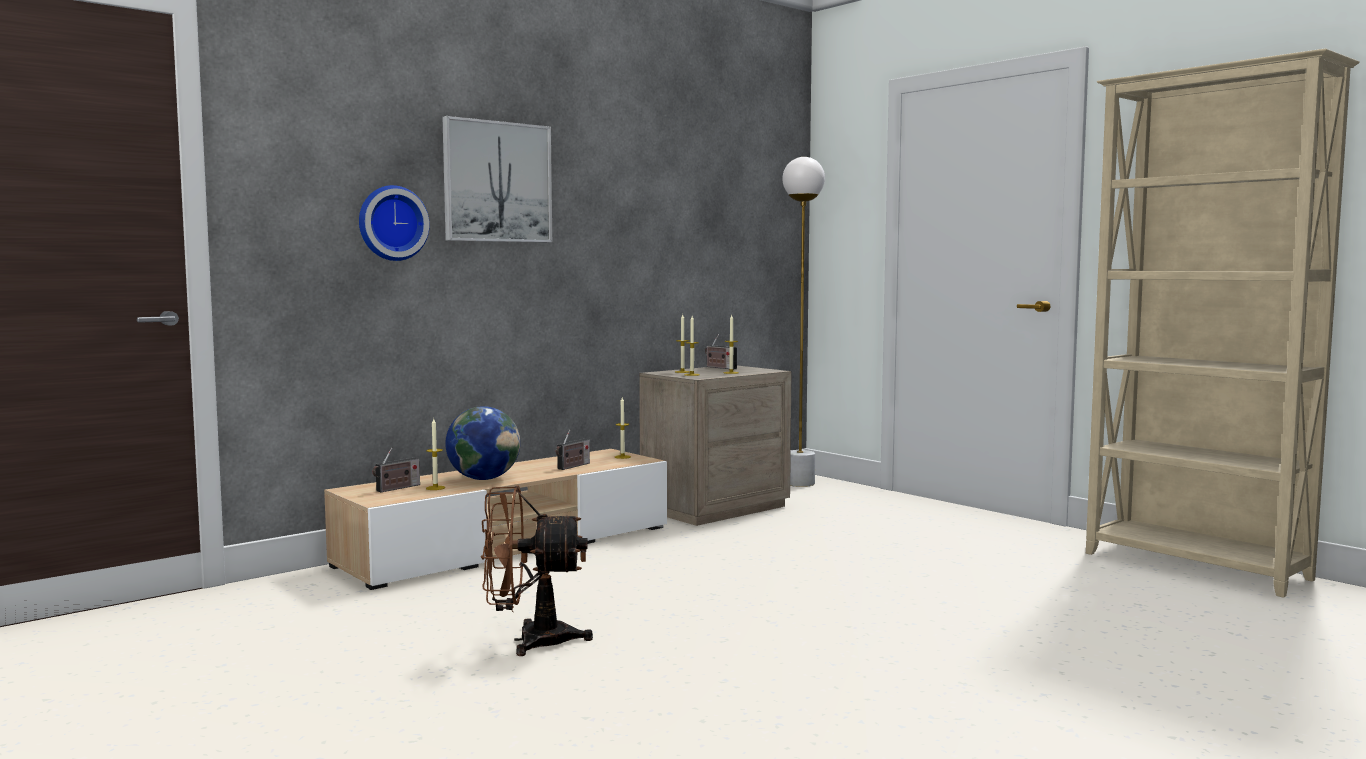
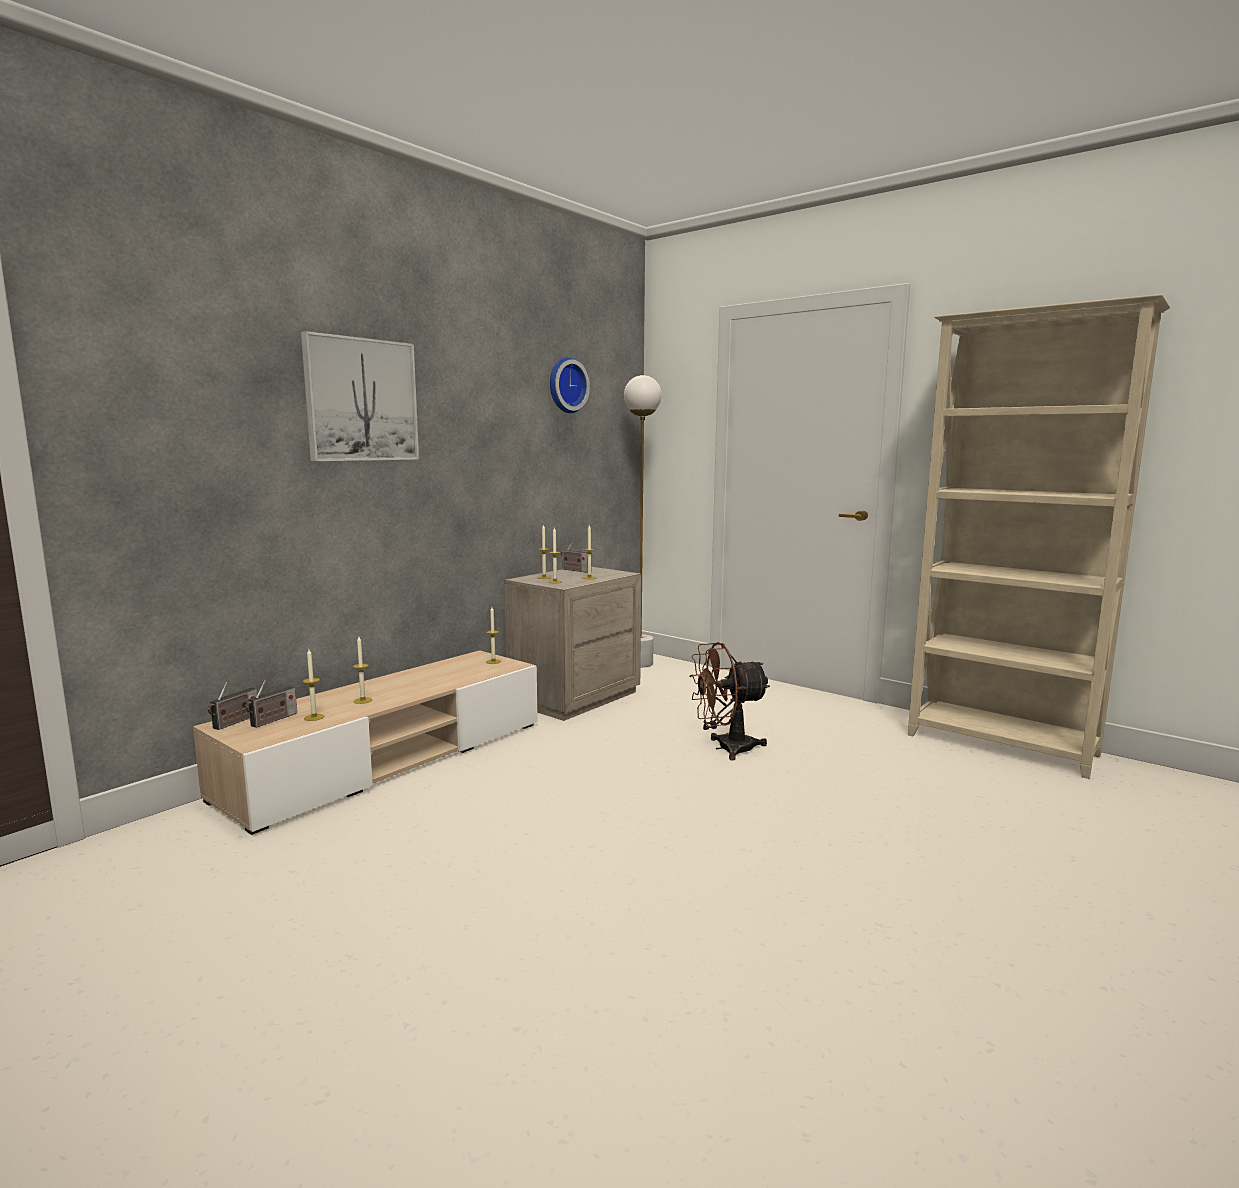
camera: 10 degrees left, 5 degrees up
(391, 223) = (251, 445): wall clock -> wall clock (565, 385)
(483, 479) = (363, 700): globe -> candle
(530, 640) = (433, 901): brown fan -> brown fan (726, 748)
(573, 466) = (449, 677): radio -> radio (234, 722)

